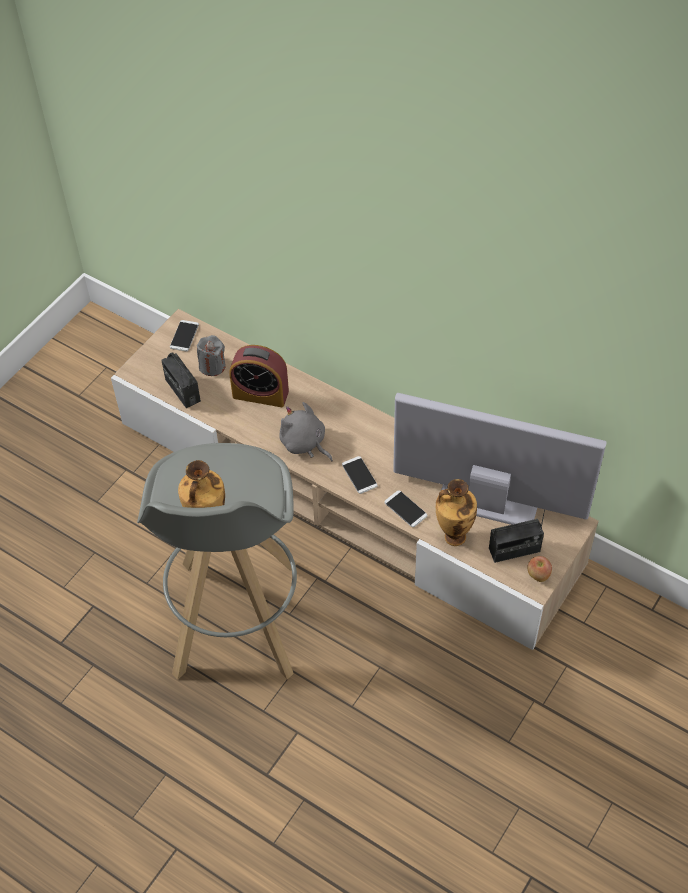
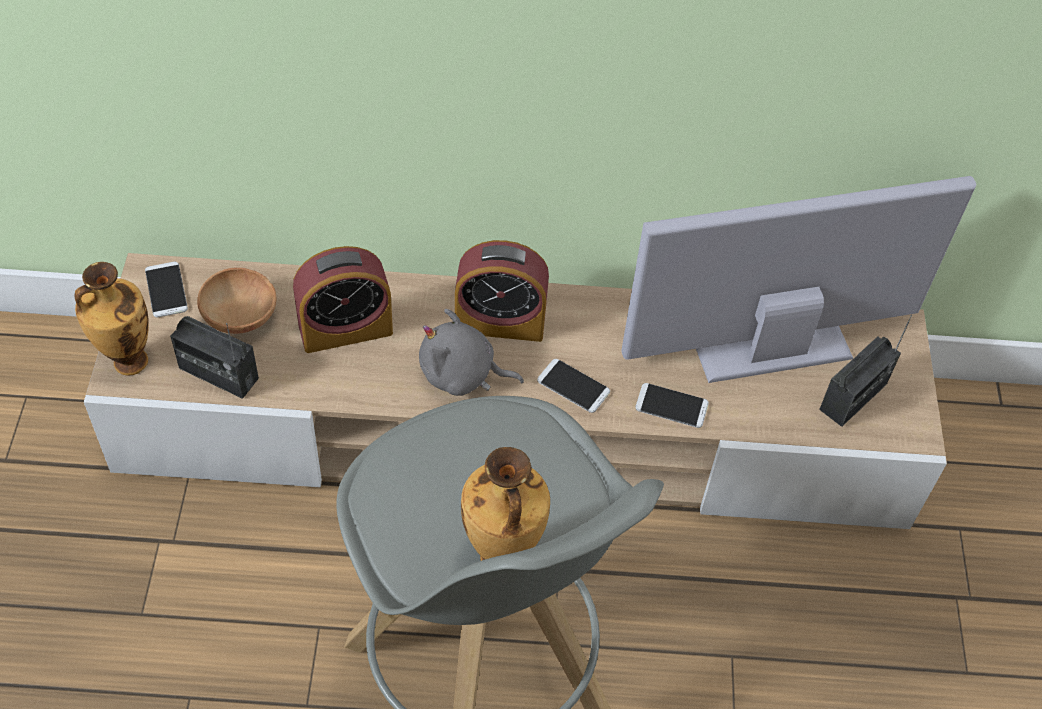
camera: 35 degrees left, 0 degrees up
(212, 366) = (242, 318): grey candle -> brown bowl
(344, 424) = (500, 322): none -> alarm clock
(453, 536) = (762, 415): vase -> vase (128, 361)
(538, 575) = (908, 418): apple -> none

